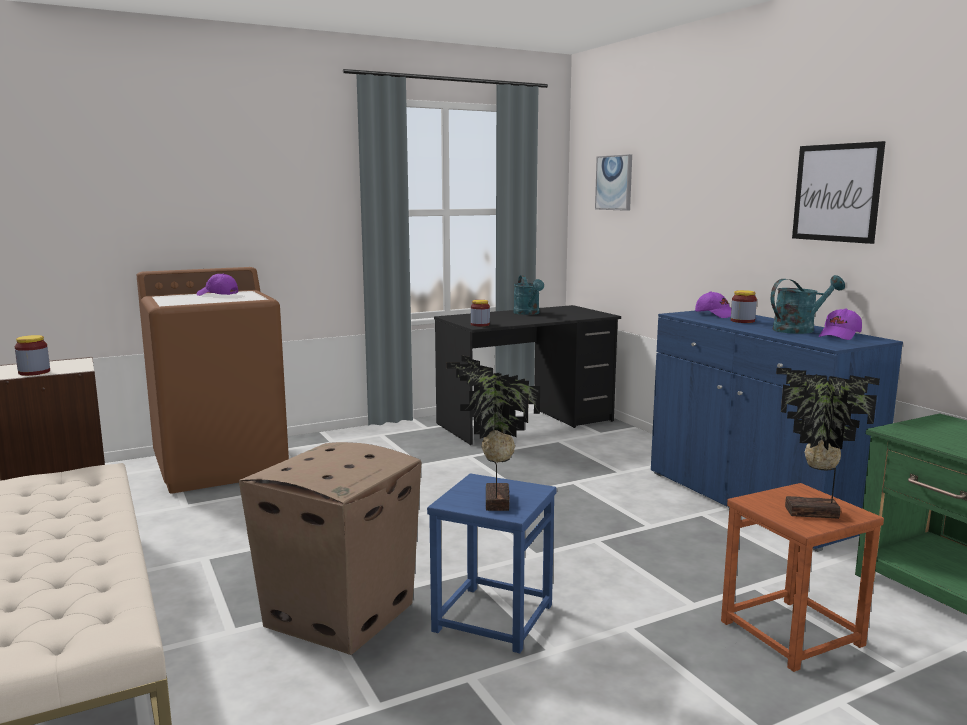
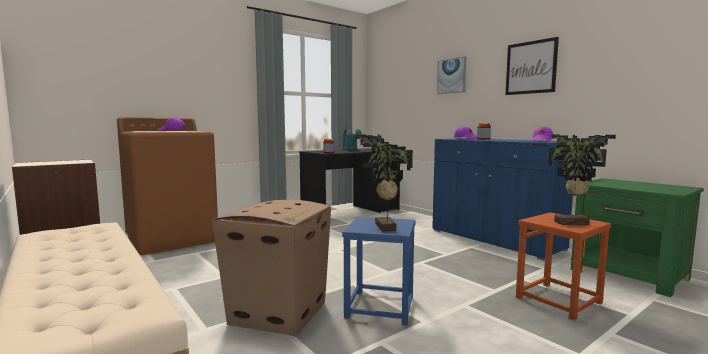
camera: 10 degrees left, 5 degrees down
(34, 372) = (49, 163): jar -> none
(614, 182) = (395, 78): picture -> picture (451, 76)
(799, 329) = (518, 140): turquoise watering can -> none

